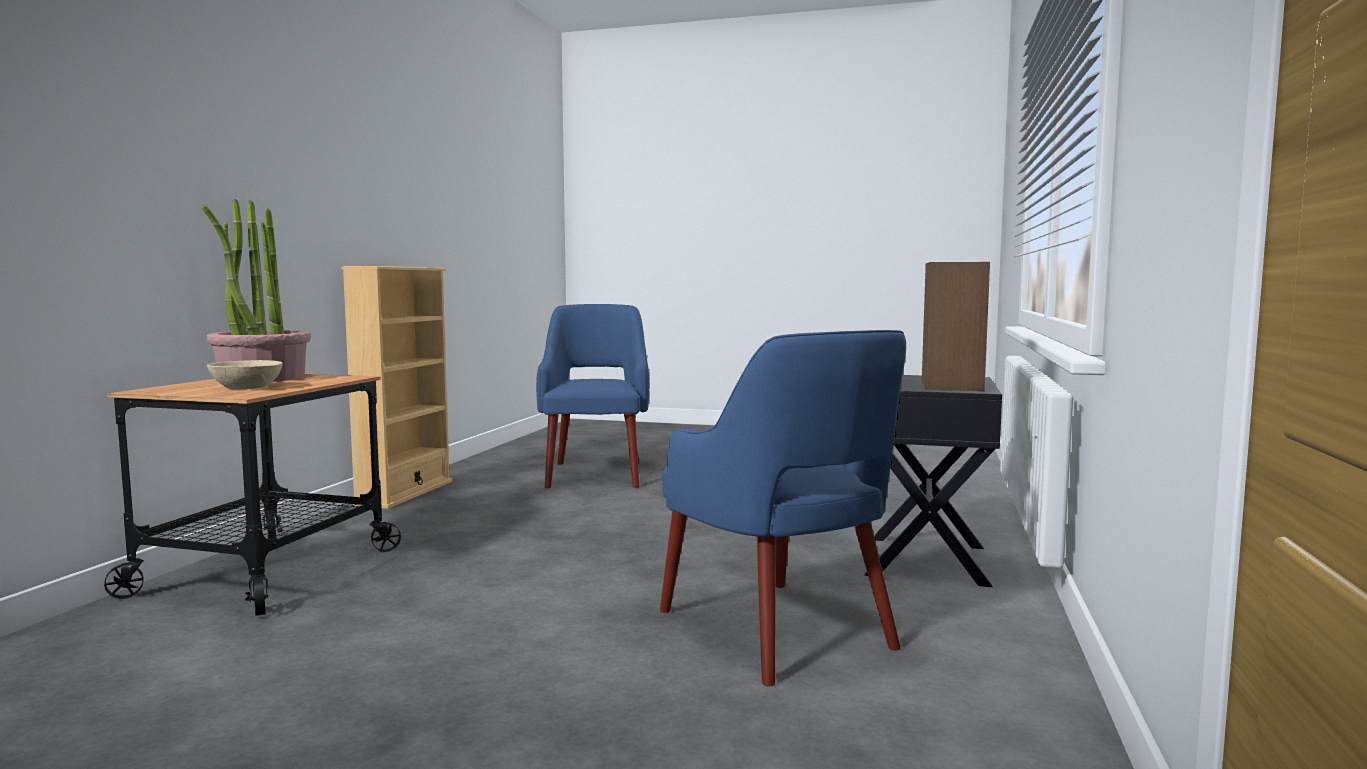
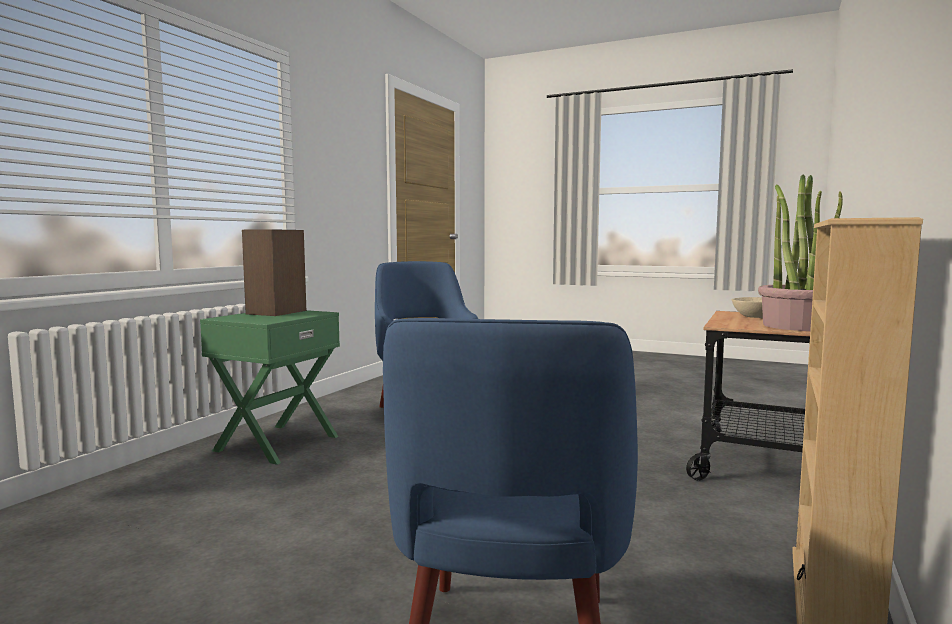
camera: 170 degrees left, 0 degrees up
(929, 561) = (276, 443): black nightstand -> green nightstand

